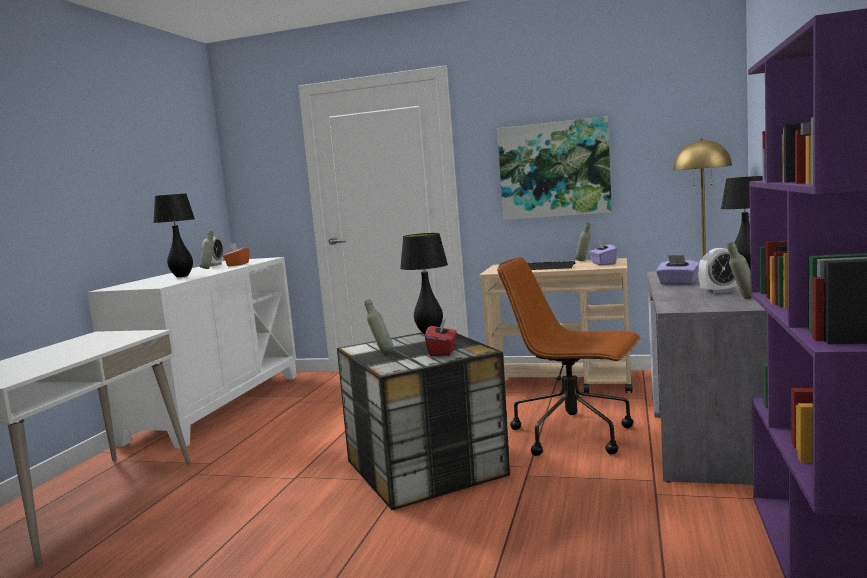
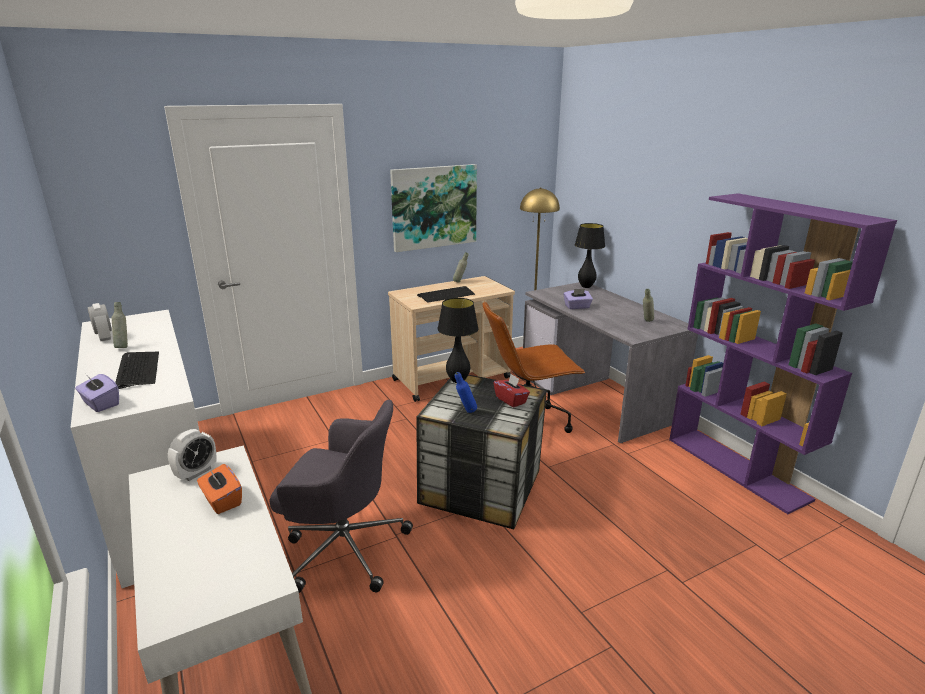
camera: 45 degrees left, 15 degrees up
(182, 276) = (137, 370): black table lamp -> keyboard
(237, 264) = (147, 333): orange tissue box -> orange tissue box (222, 501)
(249, 471) = (343, 547): none -> grey office chair
(381, 352) = (465, 412): grey bottle -> blue bottle
(603, 264) = (486, 286): purple tissue box -> purple tissue box (100, 404)
(719, 291) = (619, 314): alarm clock -> alarm clock (196, 472)

